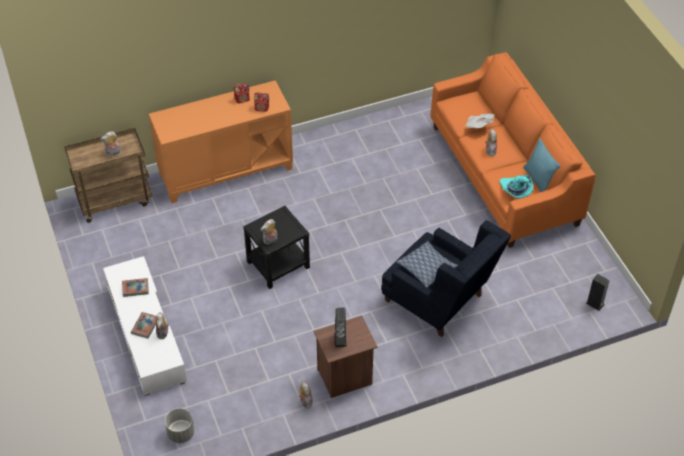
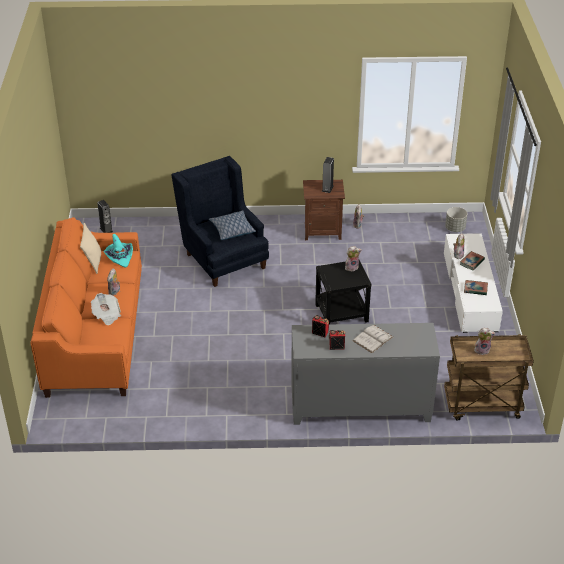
camera: 160 degrees left, 10 degrees down
(212, 114) = (372, 339): none -> white book
(226, 171) = (360, 407): orange cabinet -> grey cabinet
(538, 180) = (93, 262): turquoise pillow -> beige pillow

